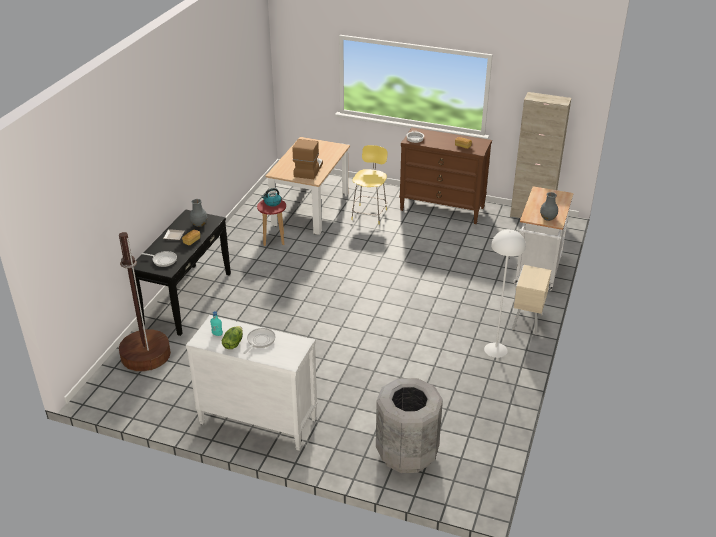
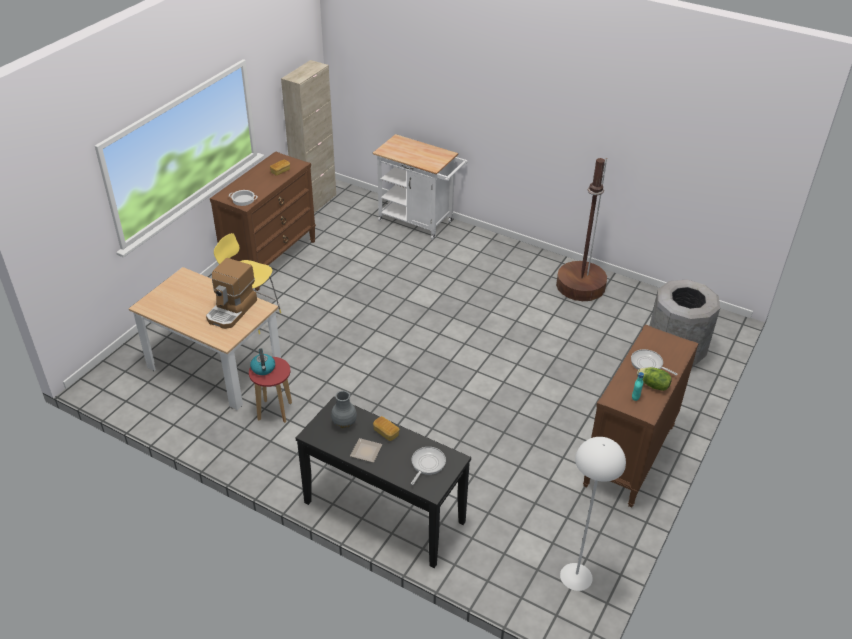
camera: 80 degrees left, 5 degrees up
(145, 355) = (500, 561): brown floor lamp -> brown floor lamp (580, 286)
(257, 421) = (629, 456): white dresser -> brown dresser
(308, 170) = (232, 310): coffee machine -> coffee machine turned 90 degrees counterclockwise
(495, 350) = (534, 272): white floor lamp -> white floor lamp (576, 577)
(526, 322) = (497, 245): beige nightstand -> none
(548, 218) = (438, 157): grey vase -> none

